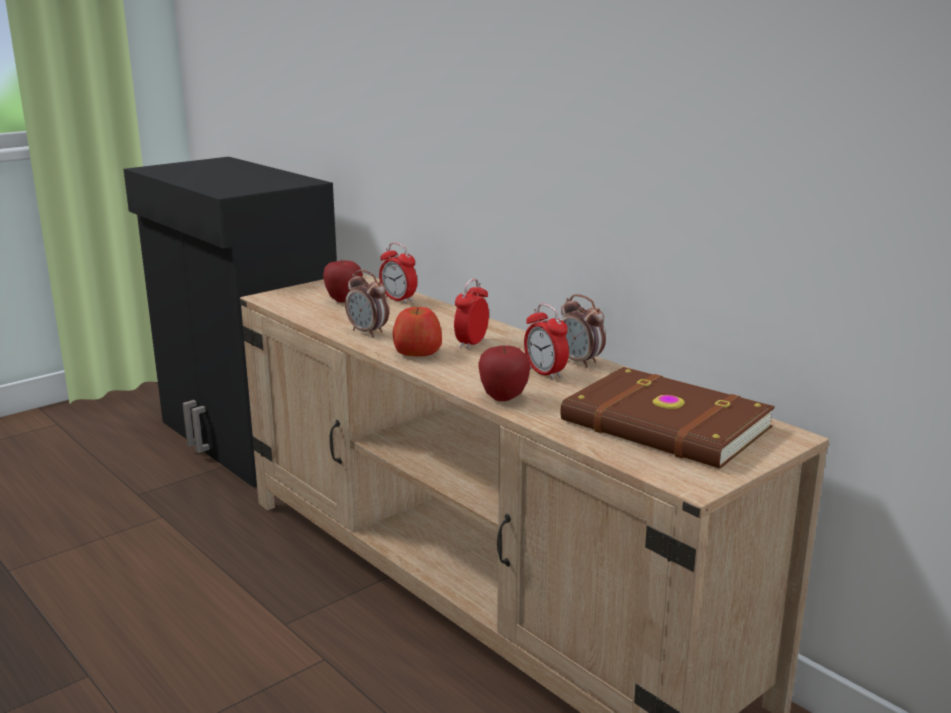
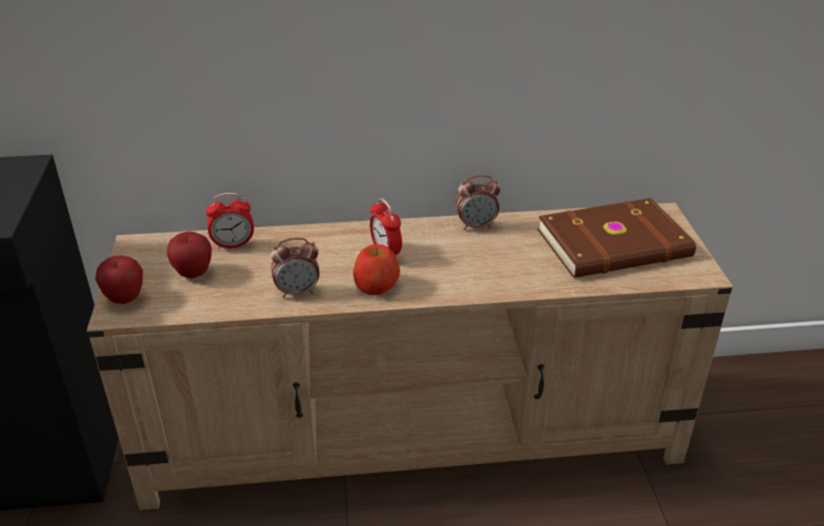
camera: 55 degrees left, 15 degrees up
(503, 398) = (511, 285): apple -> apple (125, 298)
(545, 373) = (482, 248): alarm clock -> none

